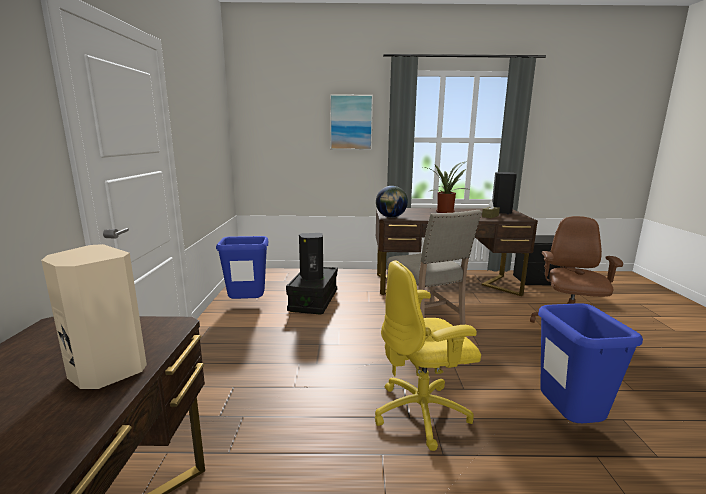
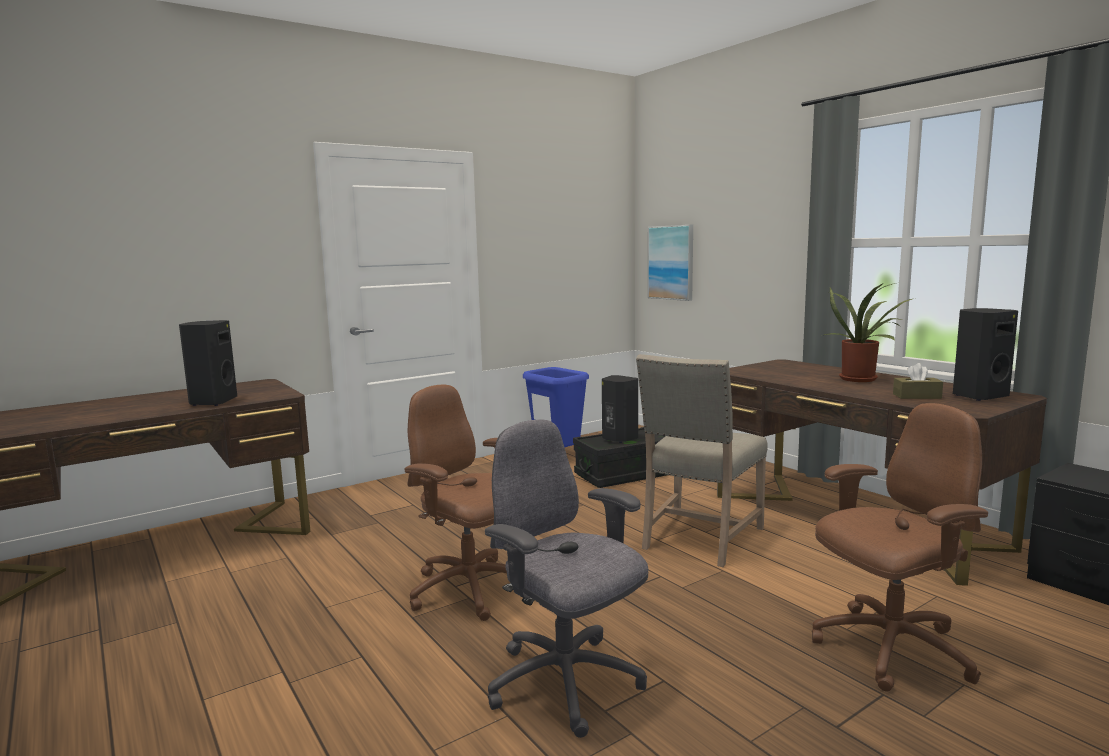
camera: 55 degrees right, 5 degrees down
(105, 372) = (212, 402): beige speaker -> black speaker
(351, 122) = (766, 217): picture -> picture (671, 262)
(391, 217) = (739, 371): globe -> none
(422, 413) = (470, 590): yellow office chair -> brown office chair
(567, 421) = (566, 684): blue trash can -> grey office chair

